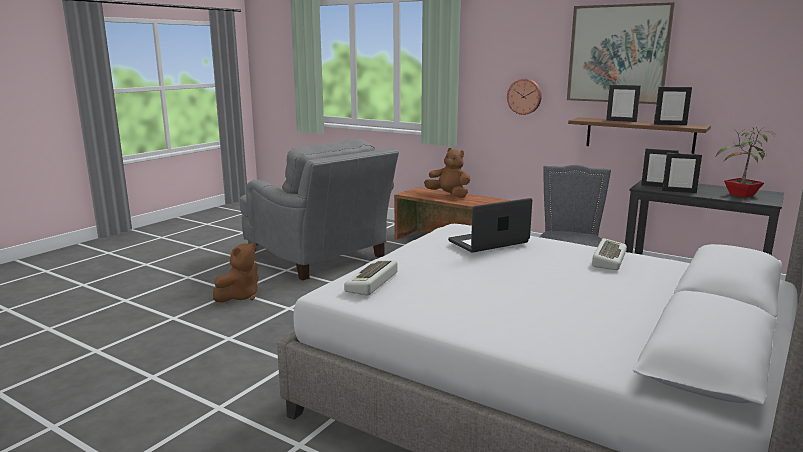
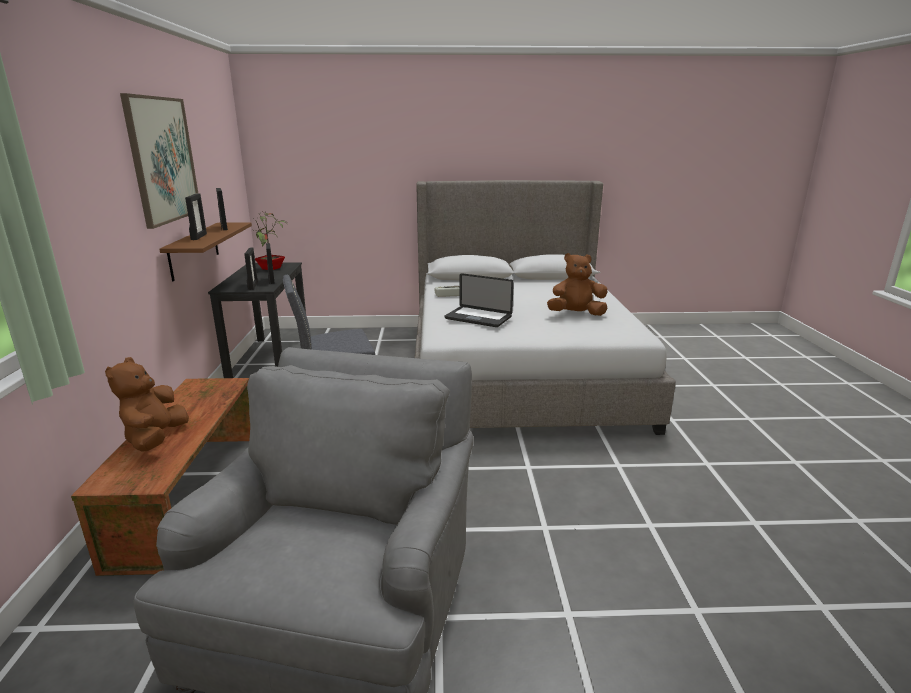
camera: 125 degrees left, 5 degrees up
(240, 296) = (573, 594): brown plush toy -> brown plush toy (576, 314)
(373, 282) = (607, 329): keyboard -> none
(524, 96) = (112, 239): wall clock -> none

